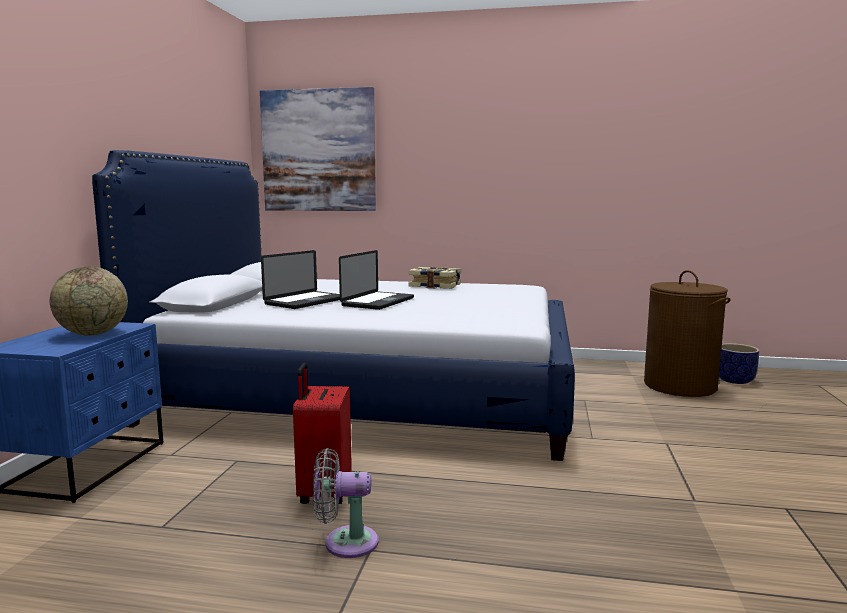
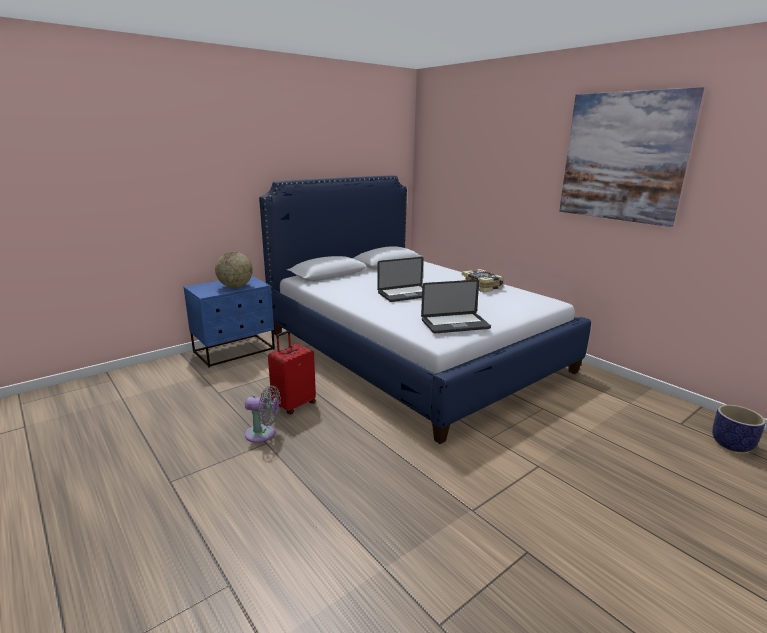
camera: 40 degrees right, 10 degrees up
(305, 301) = (370, 284): laptop -> laptop (455, 324)
(318, 151) = (448, 167): picture -> picture (623, 157)
(345, 542) = (263, 434): grey fan -> grey fan turned 150 degrees clockwise
(680, 386) = (657, 428): brown laundry basket -> none

